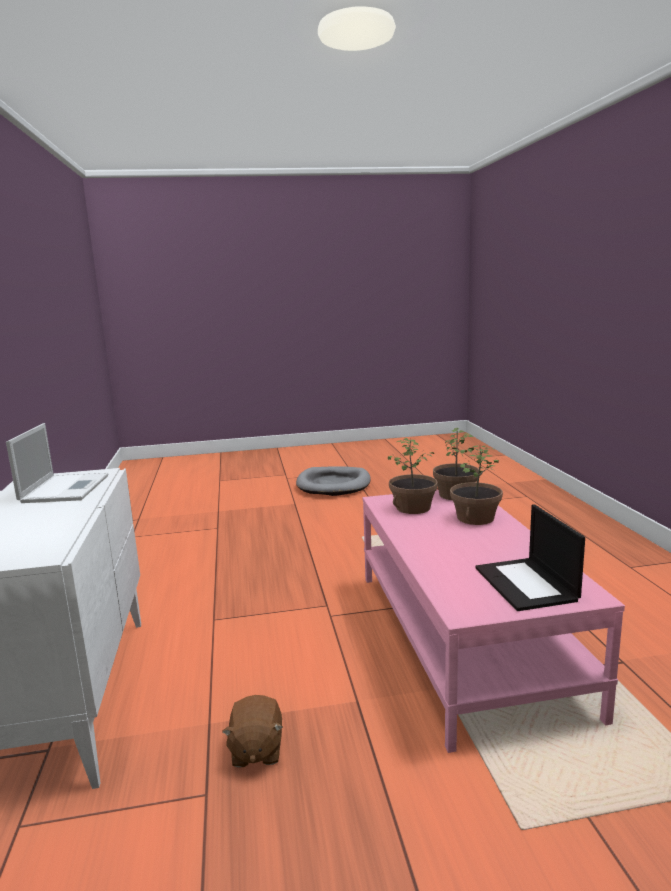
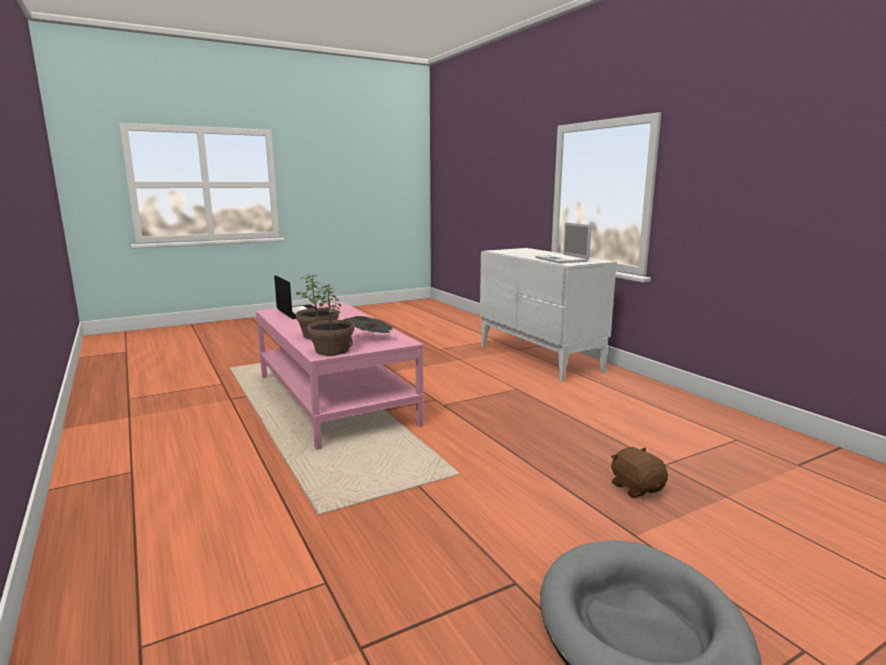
camera: 160 degrees right, 0 degrees up
(256, 750) = (430, 357): brown plush toy -> brown plush toy (636, 488)
(413, 508) = (371, 338): potted plant -> newspaper

